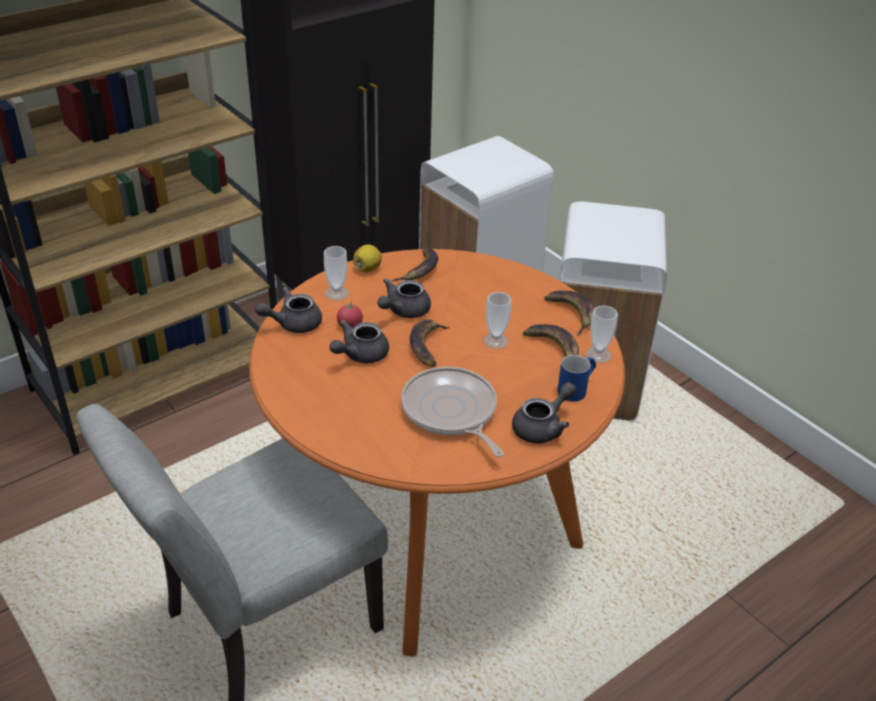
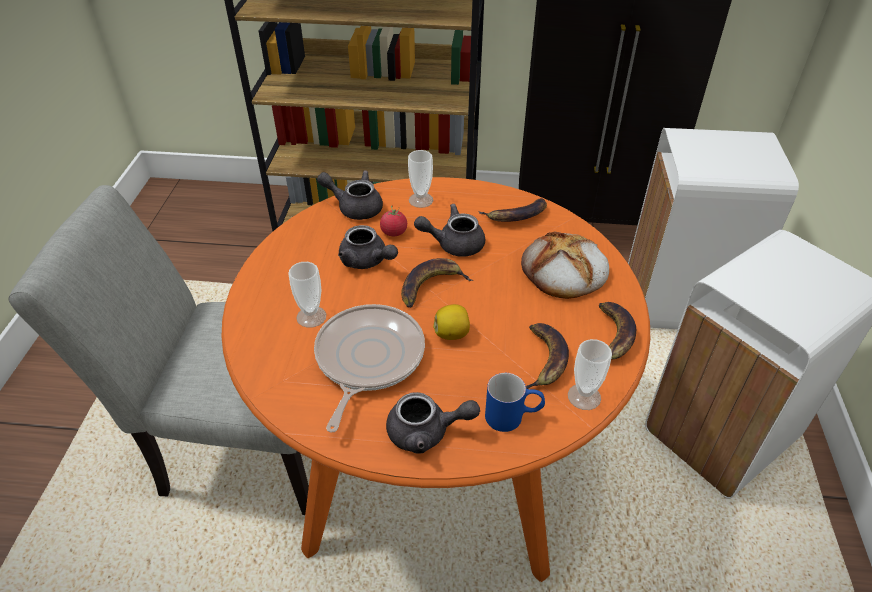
camera: 45 degrees right, 5 degrees up
(360, 355) = (367, 261): grey teapot -> grey teapot turned 135 degrees counterclockwise
(367, 269) = (473, 192): lemon -> lemon (452, 333)
(495, 341) = (497, 318): cup -> cup (311, 317)
(496, 290) = (563, 271): none -> bread

